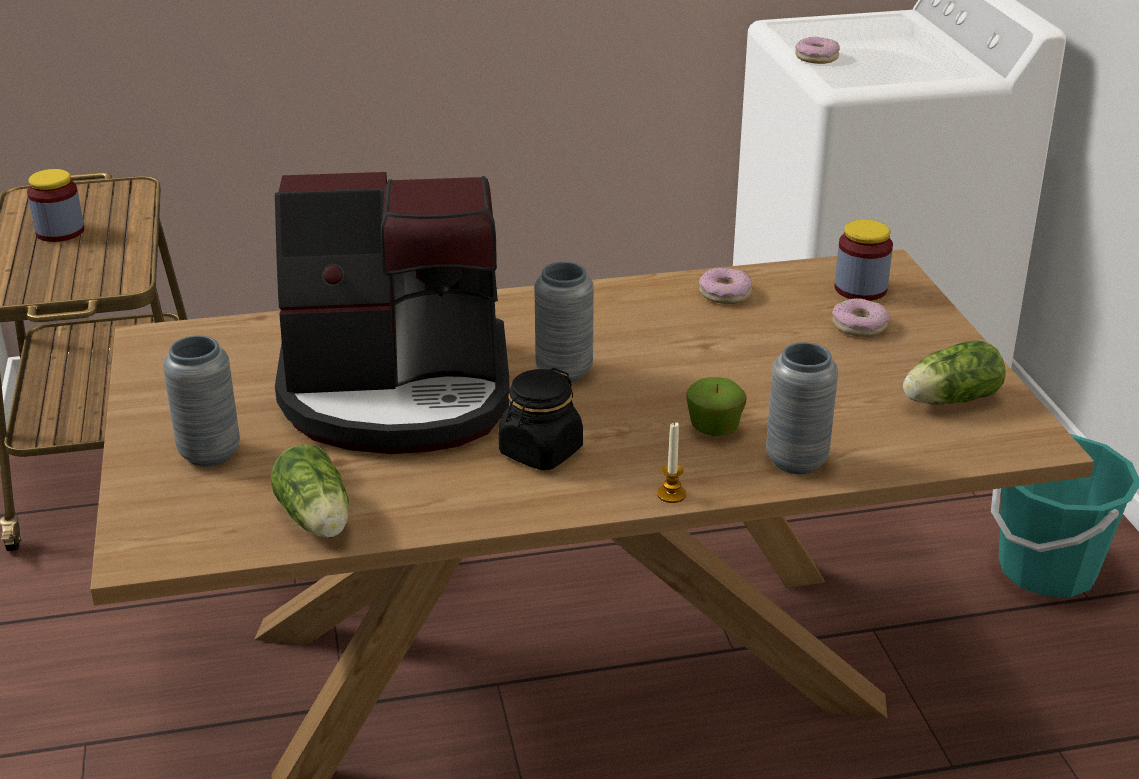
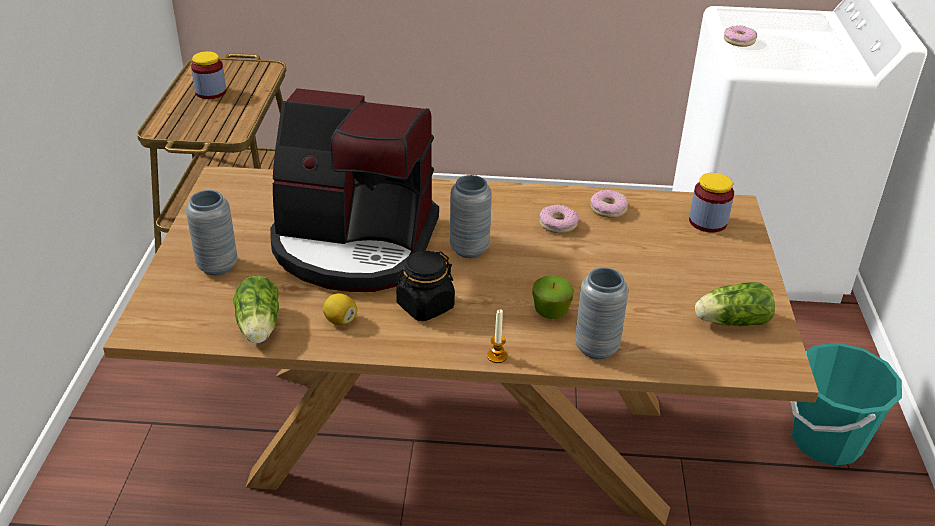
camera: 15 degrees right, 5 degrees up
(430, 490) = (340, 320): none -> lemon
(859, 325) = (693, 250): donut -> donut (558, 224)

